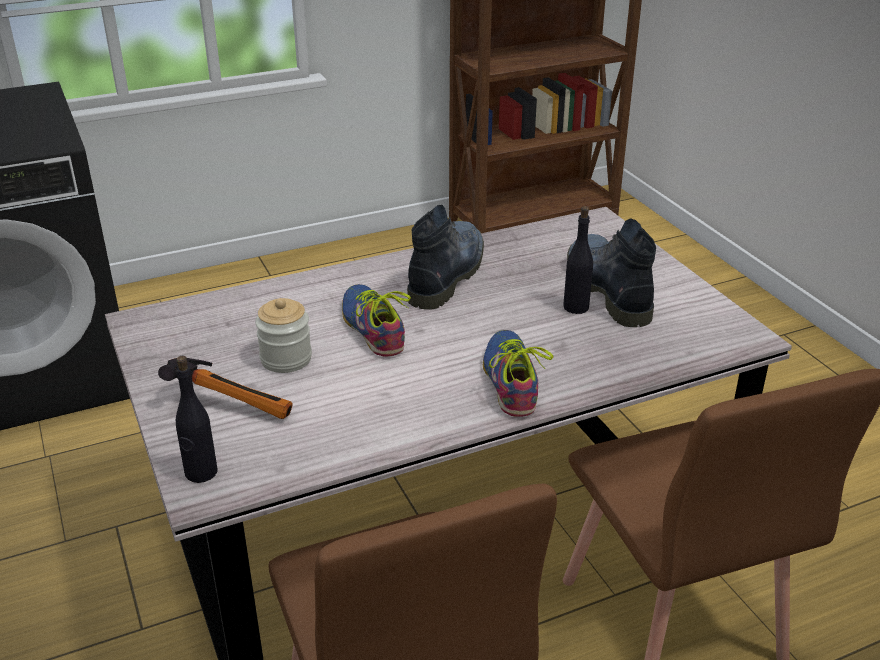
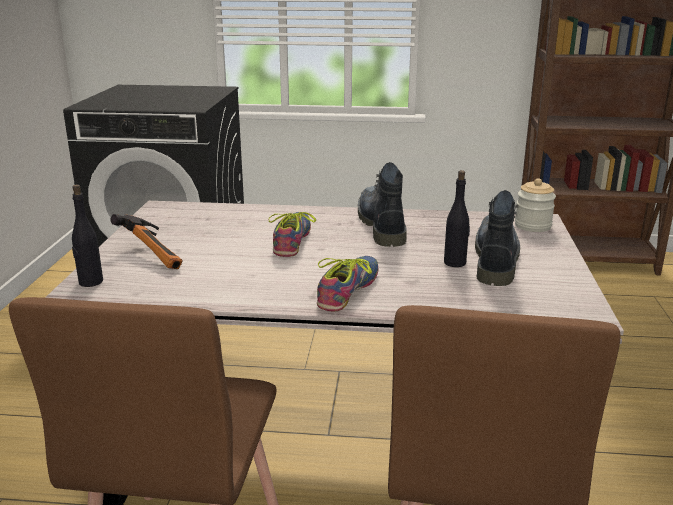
camera: 30 degrees right, 10 degrees down
(286, 359) = (216, 243): jar -> jar (532, 226)
(446, 274) = (381, 225): boot -> boot turned 60 degrees counterclockwise

